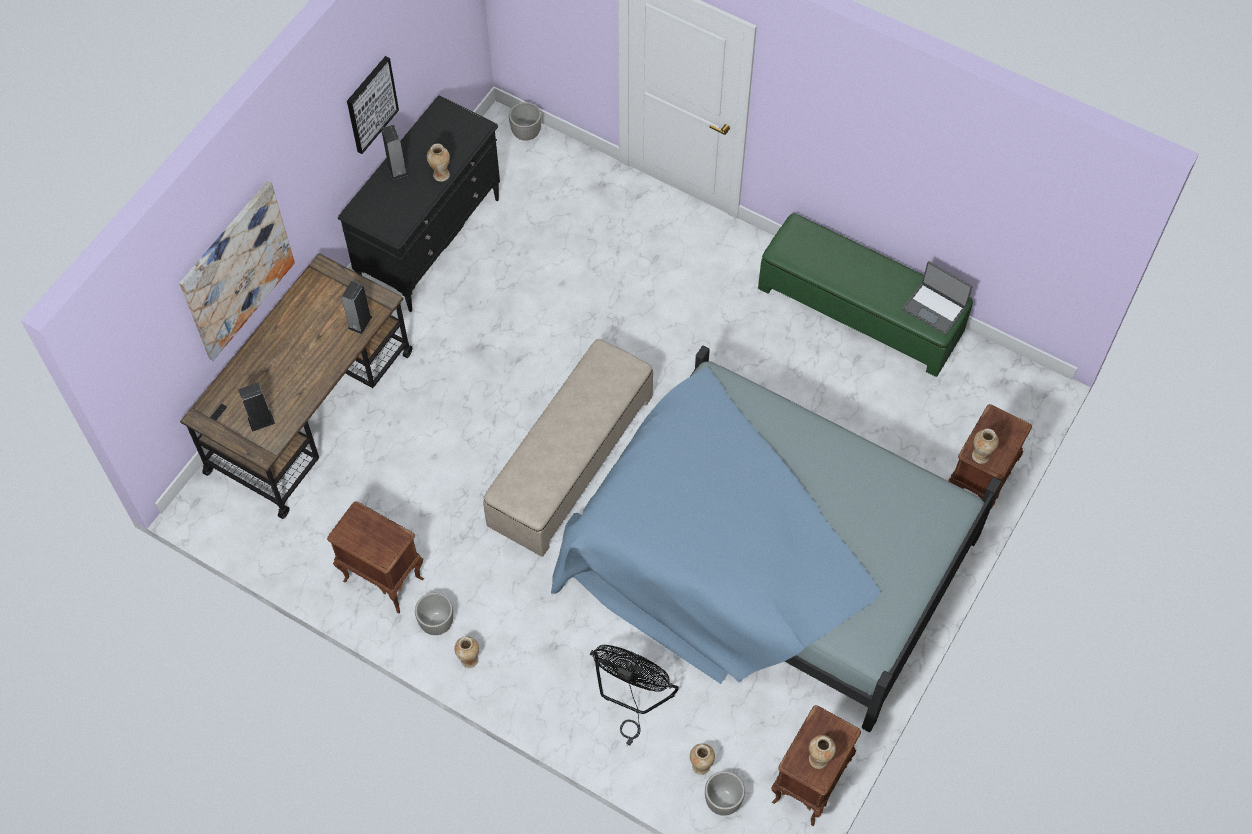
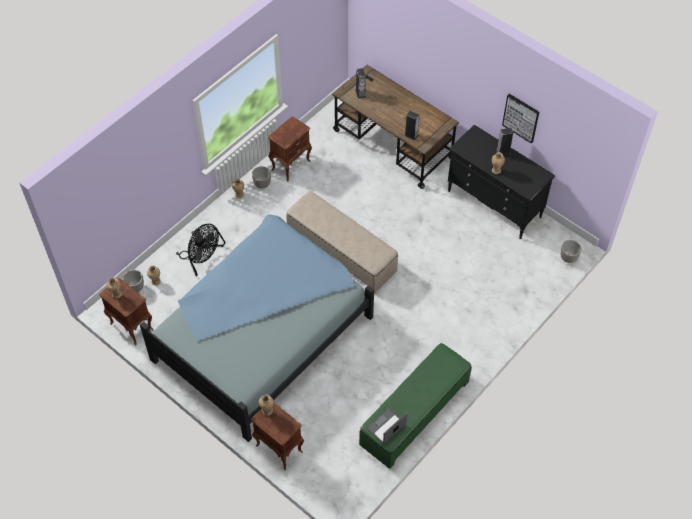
camera: 100 degrees right, 5 degrees down
(237, 271) = (423, 61): picture -> none

